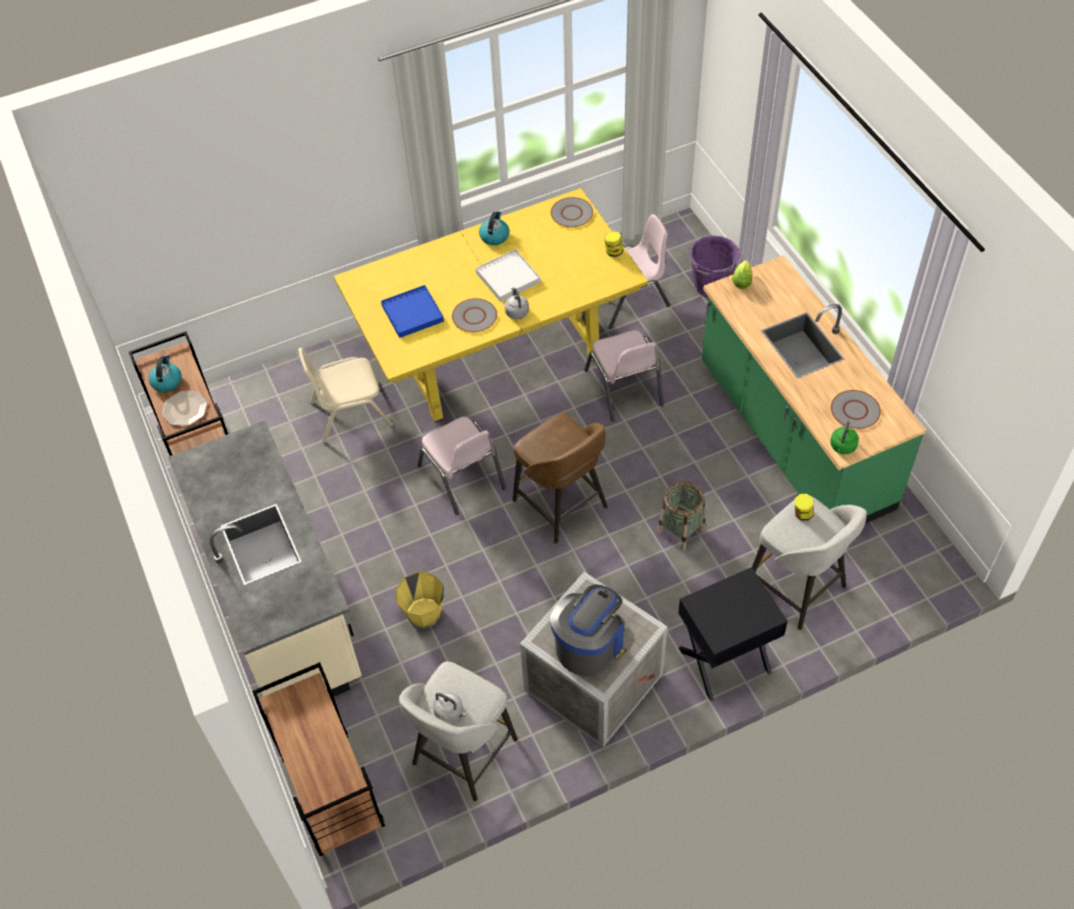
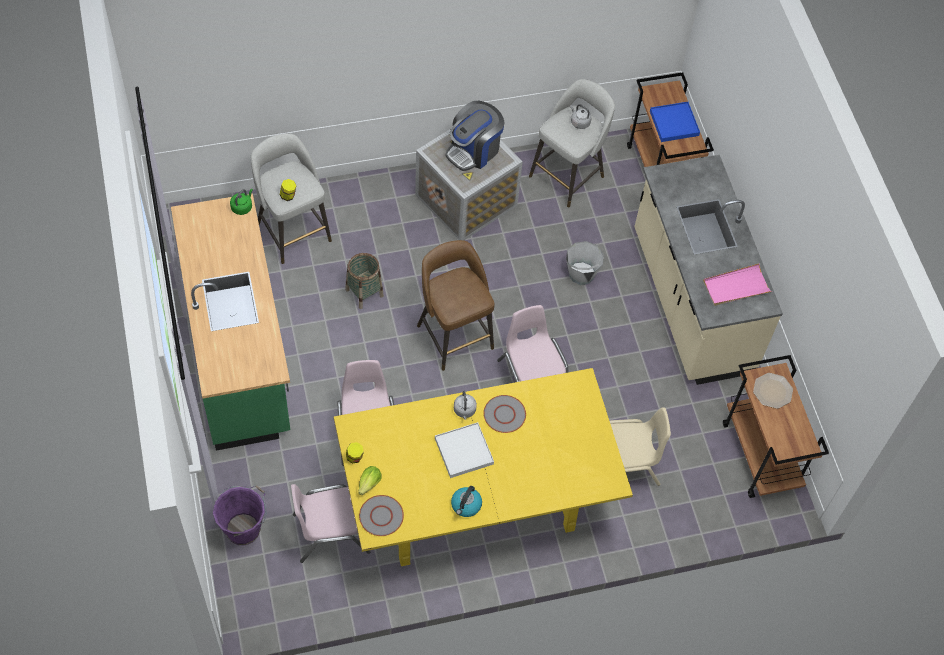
camera: 175 degrees left, 5 degrees up
(167, 381) = (791, 423): kettle -> none
(223, 475) = (736, 287): none -> pink tray
(412, 313) = (561, 431): blue tray -> blue tray (674, 123)
(424, 613) = (581, 274): yellow bucket -> grey bucket
(725, 661) = (367, 193): black nightstand -> none
(742, 280) = (252, 377): lettuce -> lettuce (368, 485)
(854, 410) = (217, 233): grey plate -> none

